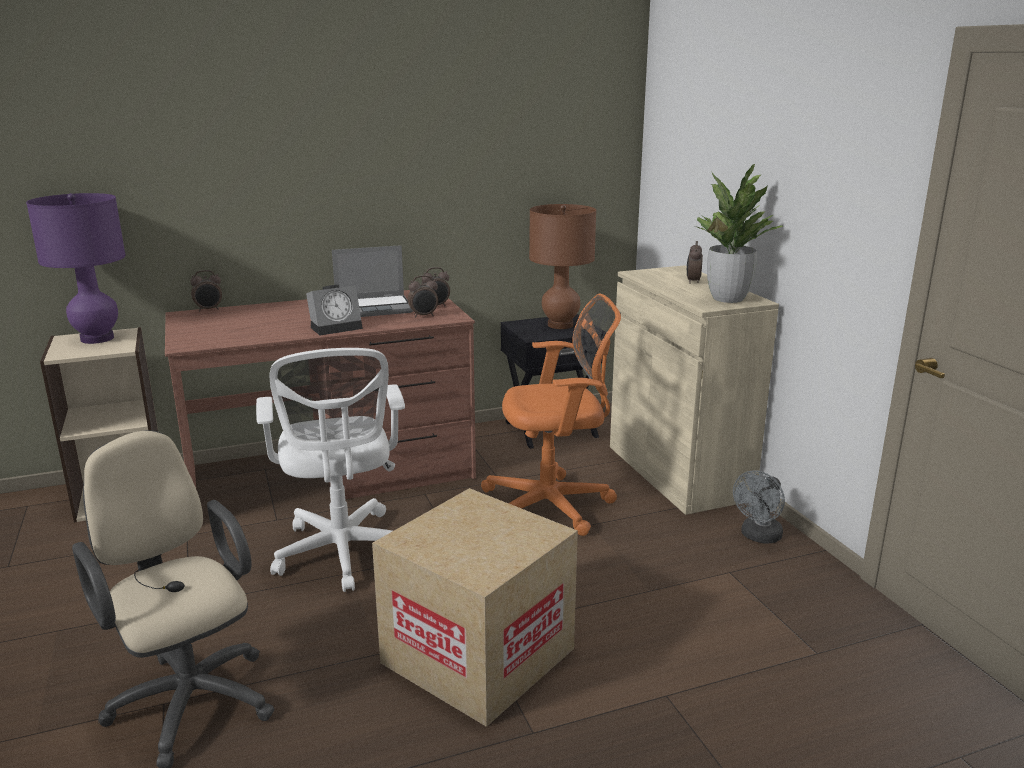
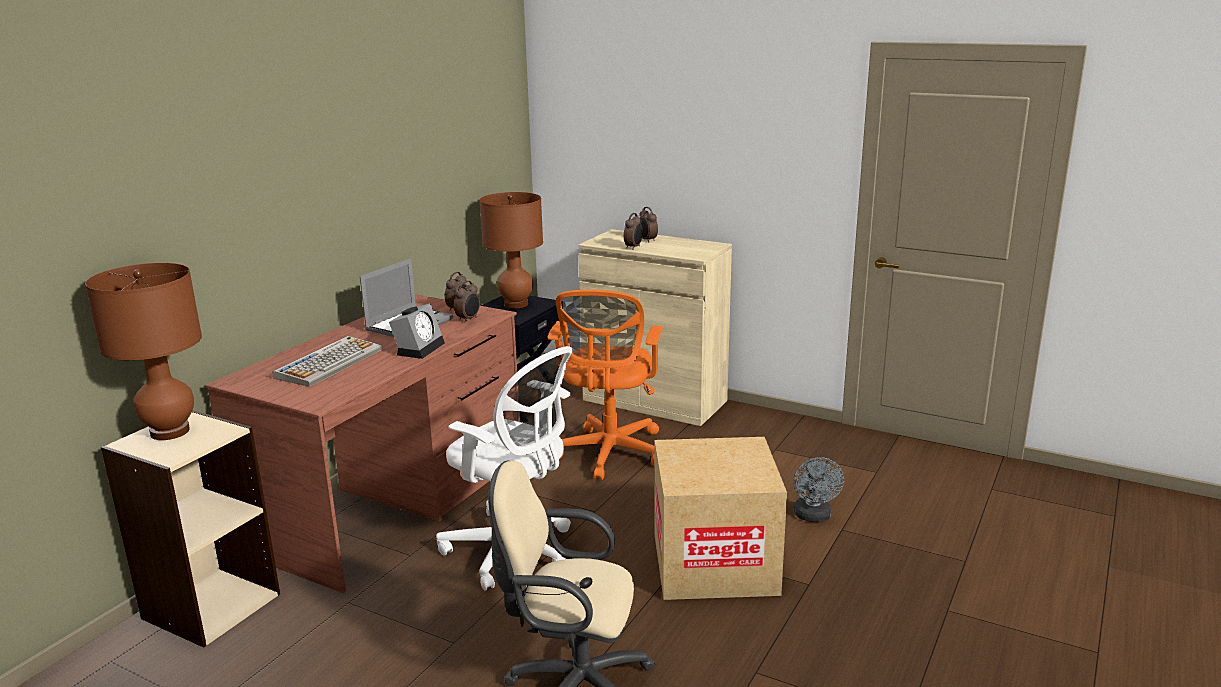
camera: 40 degrees left, 0 degrees up
(97, 338) = (170, 432): purple table lamp -> brown table lamp
(209, 309) = (248, 369): alarm clock -> alarm clock (633, 247)
(259, 320) = (329, 363): none -> keyboard
(553, 505) = (609, 454): orange office chair -> orange office chair turned 150 degrees clockwise
(727, 299) = (697, 247): potted plant -> none
(758, 537) = (760, 422): grey fan -> grey fan (814, 517)

